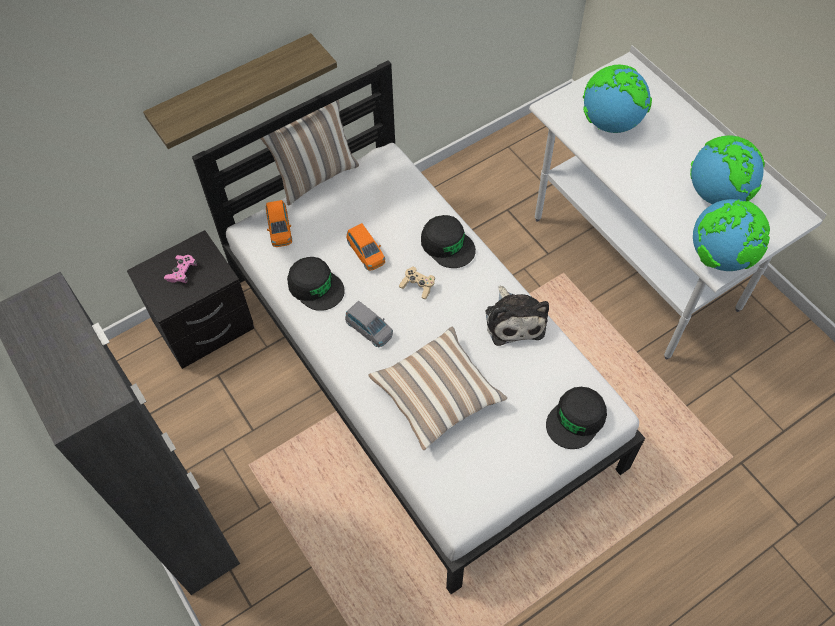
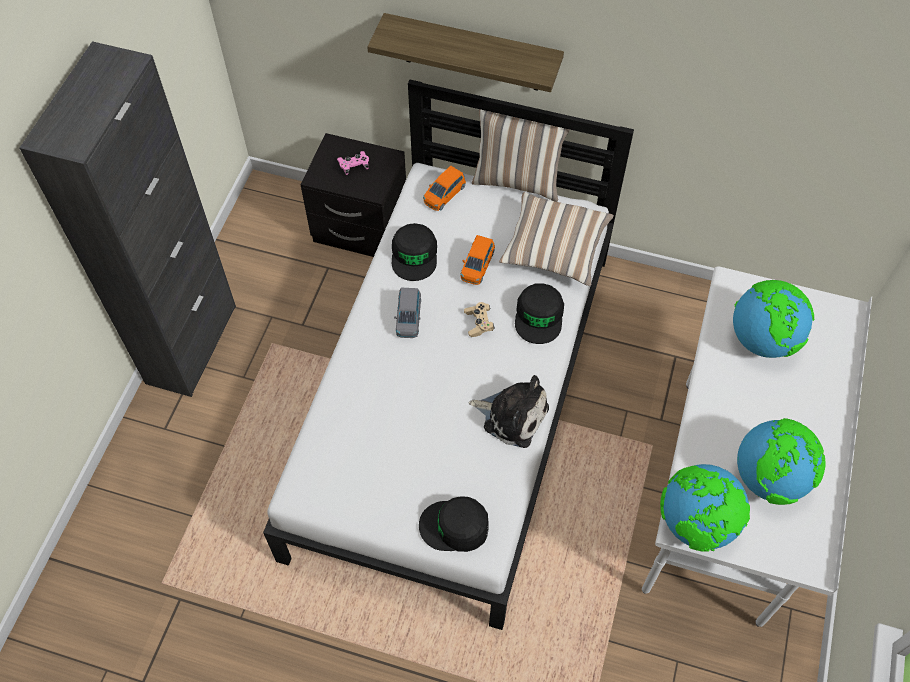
camera: 50 degrees right, 0 degrees up
(437, 395) = (390, 407): pillow -> pillow (554, 249)
(514, 320) = (512, 415): plush toy -> plush toy turned 105 degrees counterclockwise

